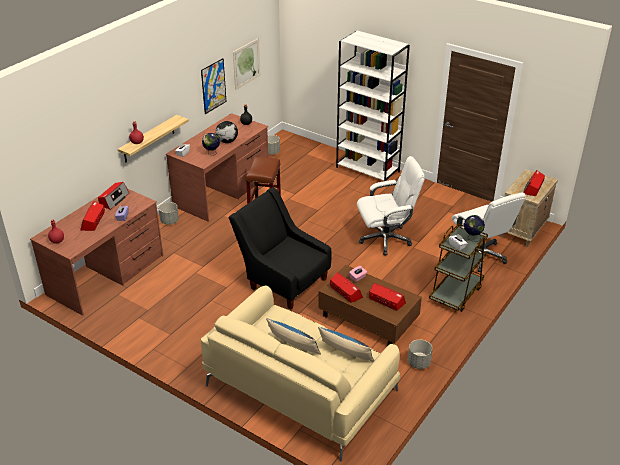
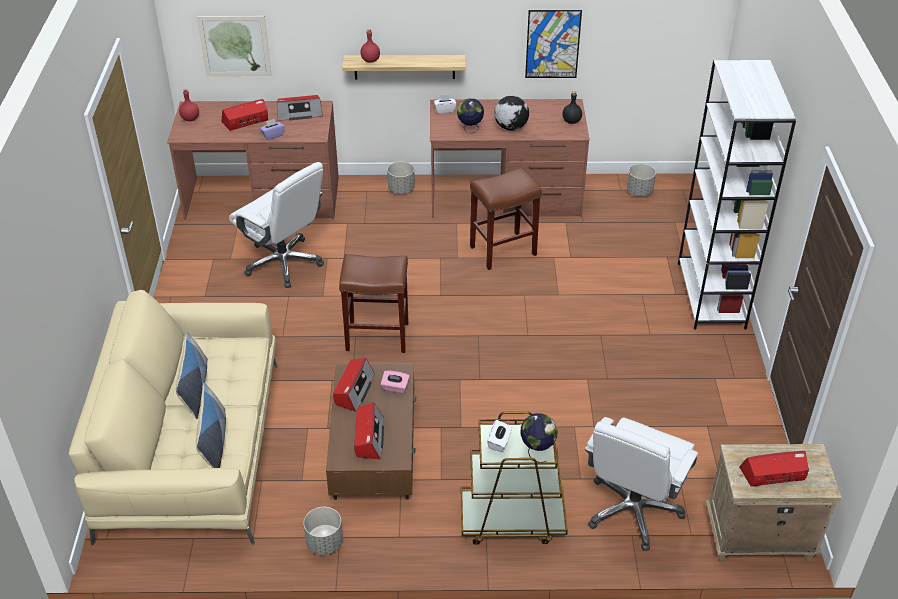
camera: 55 degrees right, 5 degrees up
(246, 63) = (637, 38): picture -> picture (235, 46)
(283, 281) = (378, 336): black armchair -> brown stool
(386, 239) = (564, 389): white office chair -> white office chair (284, 263)

